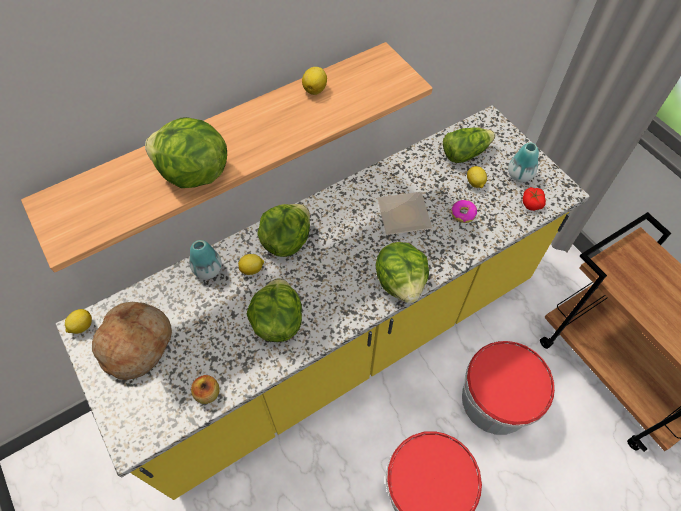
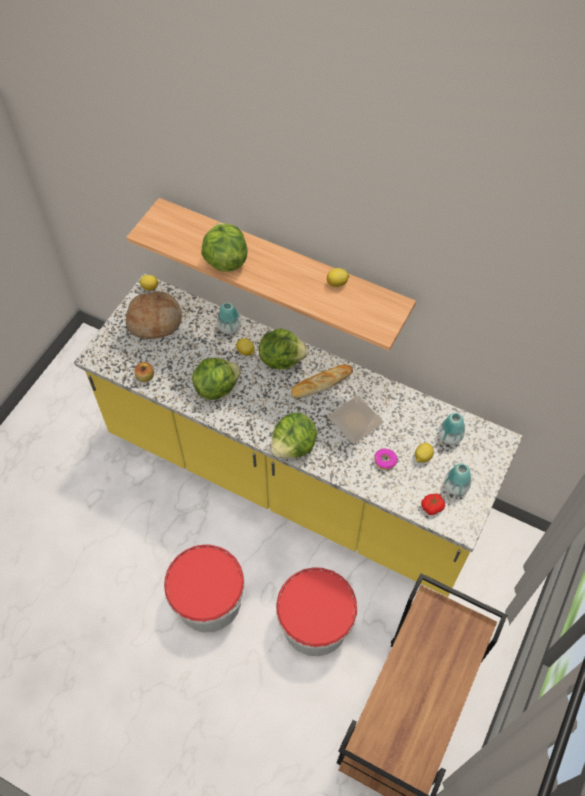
camera: 60 degrees right, 0 degrees up
(340, 221) = (321, 383): none -> bread
(464, 153) = (450, 436): lettuce -> vase

